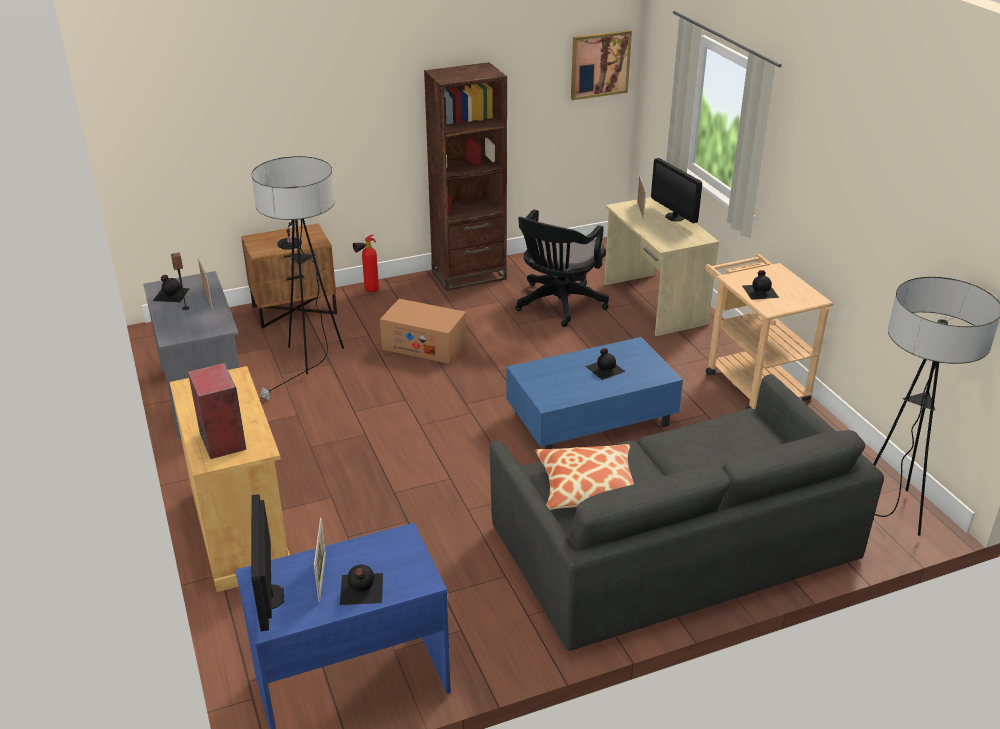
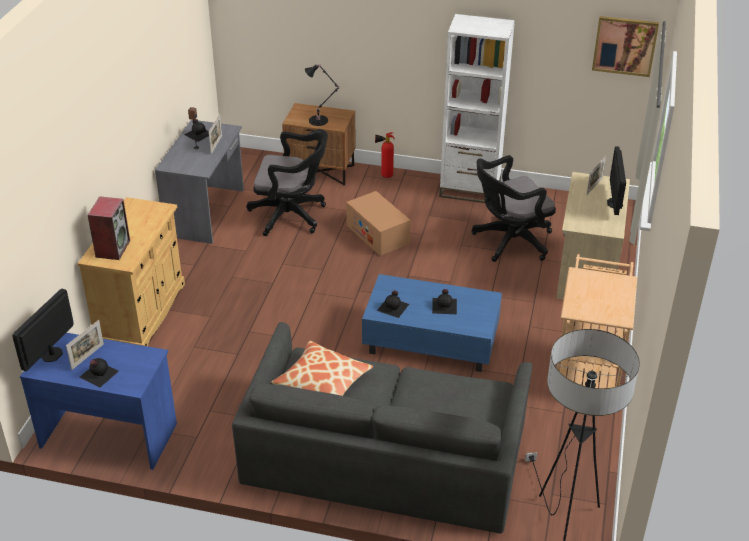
camera: 35 degrees right, 5 degrees up
(311, 362) = (292, 216): floor lamp -> black office chair
(469, 275) = (469, 190): brown bookcase -> white bookcase
(760, 291) = (586, 293): black bottle -> black bottle (393, 307)

